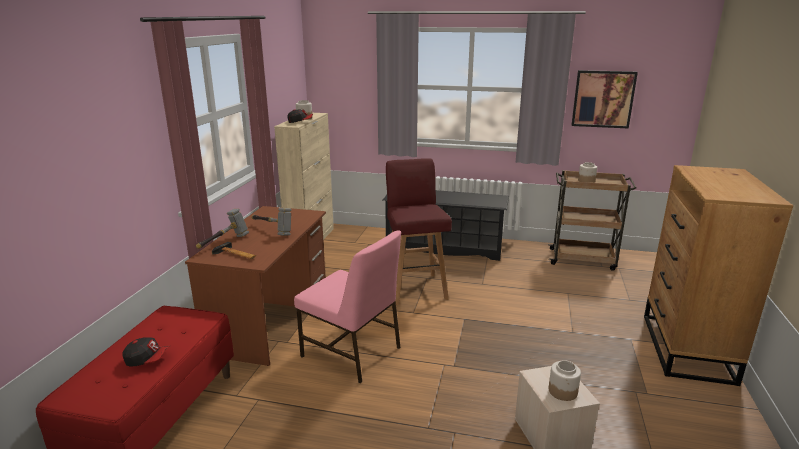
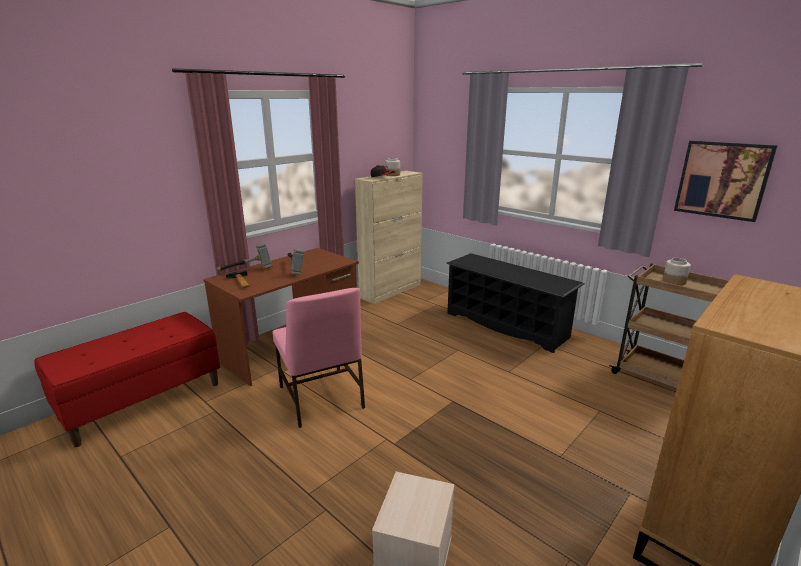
camera: 30 degrees right, 0 degrees up
(148, 359) = (124, 348): cap -> none
(415, 288) = (437, 356): red stool -> none
(563, 391) = (413, 514): jar -> none

